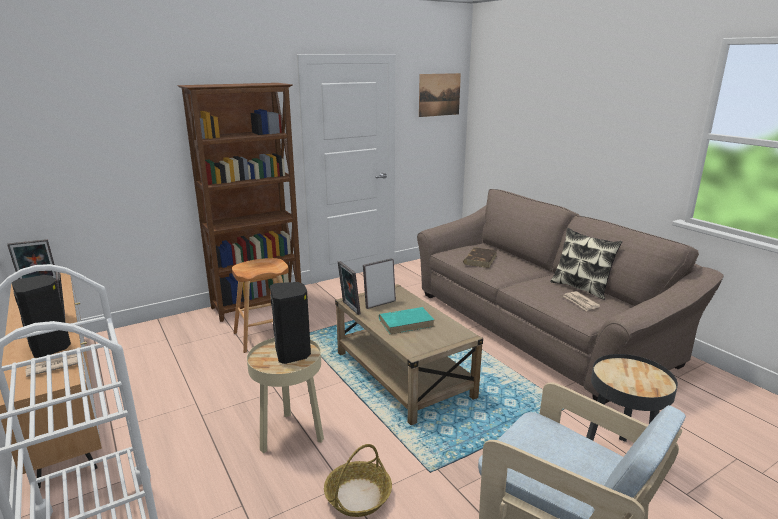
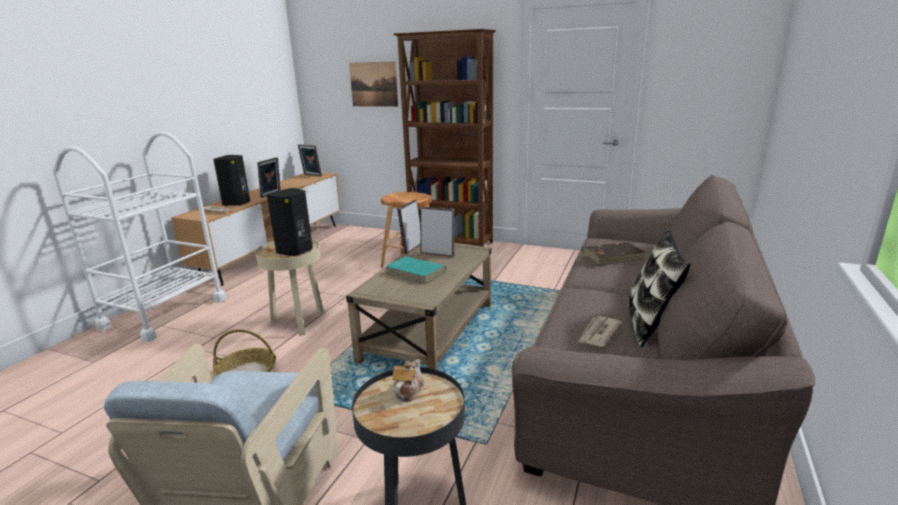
camera: 55 degrees right, 0 degrees up
(439, 94) = (722, 42): picture -> picture (374, 84)
(618, 374) = (408, 391): none -> teapot

